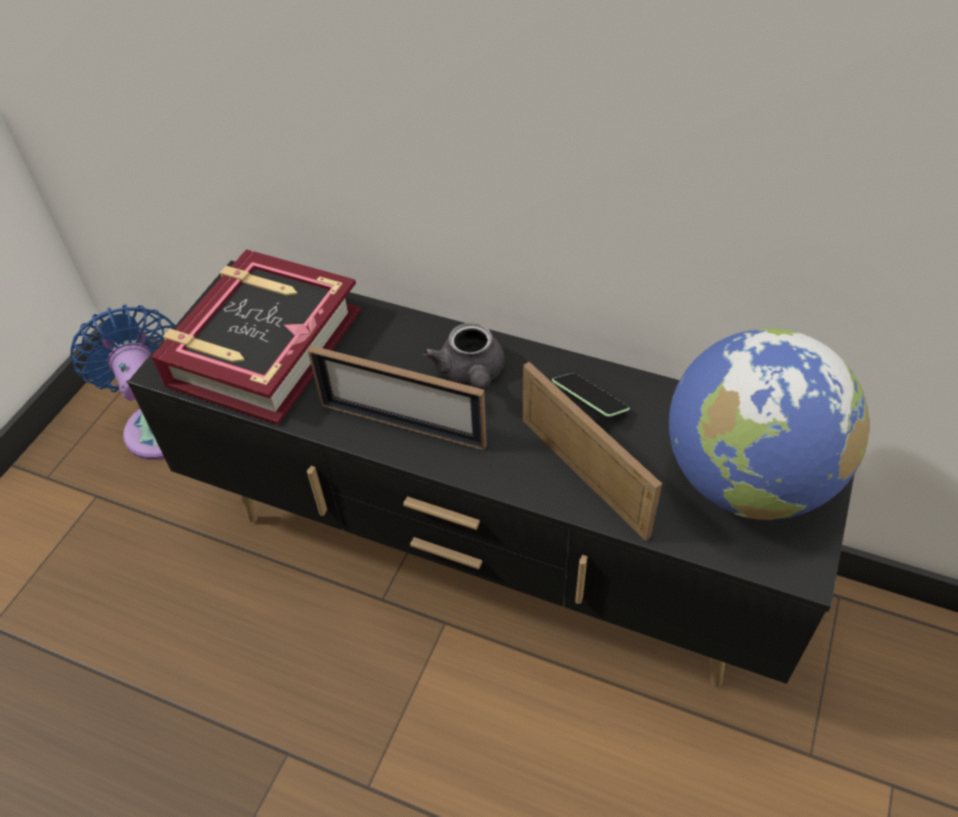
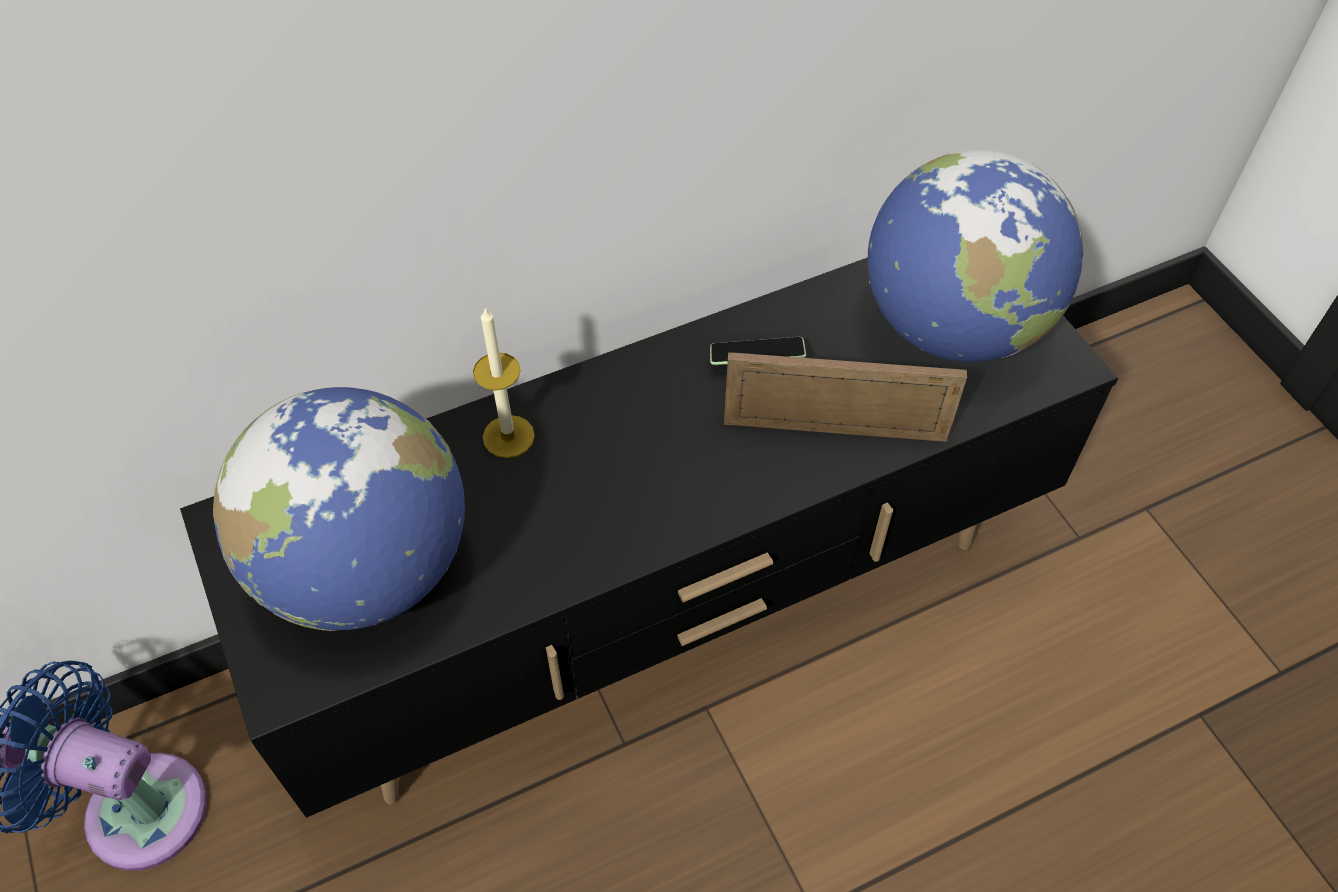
camera: 50 degrees left, 5 degrees up
(264, 347) = (366, 568): book -> globe
(402, 425) = (621, 521): picture frame -> none
(405, 338) = (508, 436): none -> candle
(471, 374) = (621, 419): grey teapot -> none

